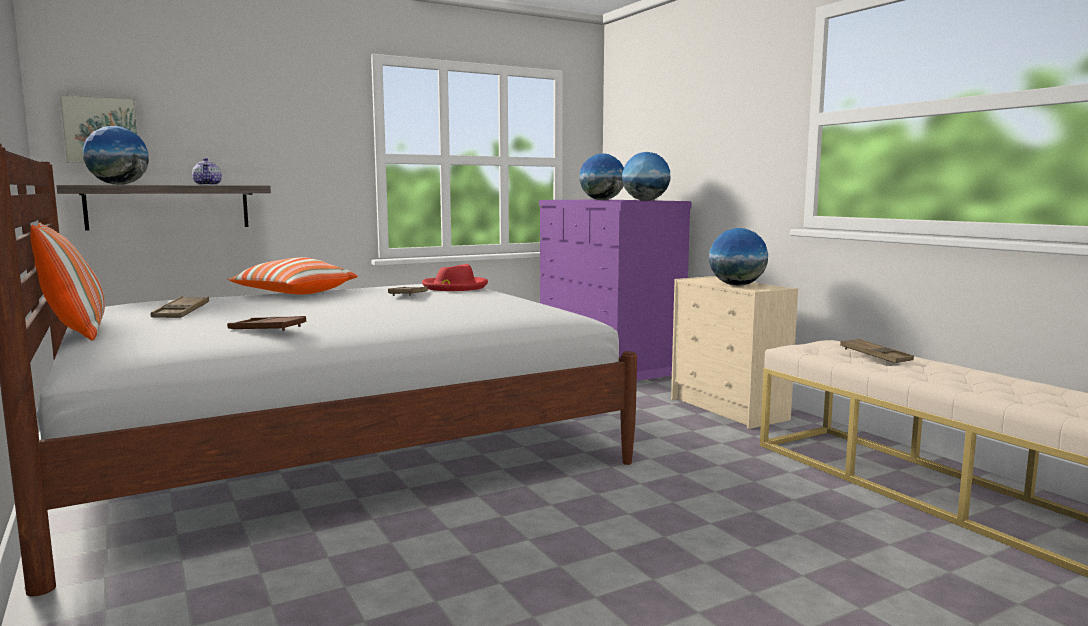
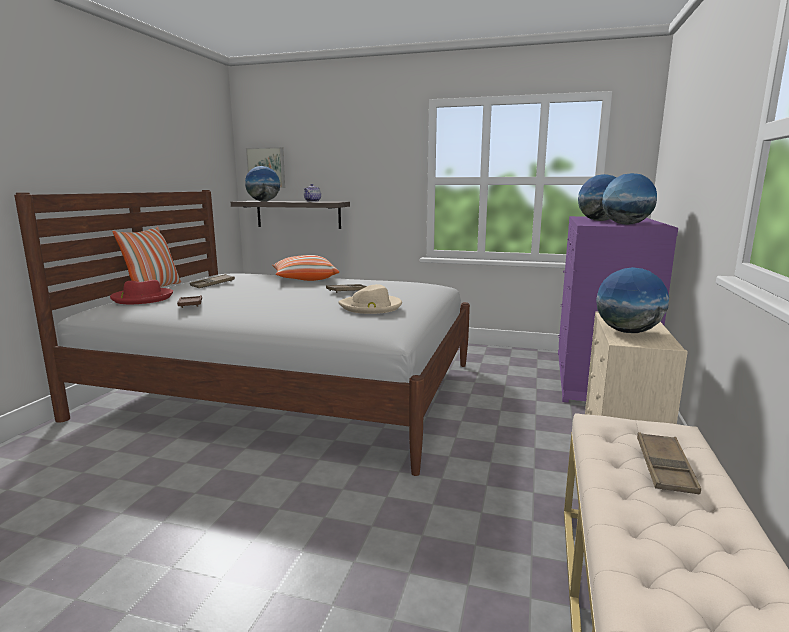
camera: 45 degrees right, 5 degrees up
(454, 287) = (403, 289): red hat -> red hat (142, 298)
(493, 301) = (371, 307): none -> beige hat

